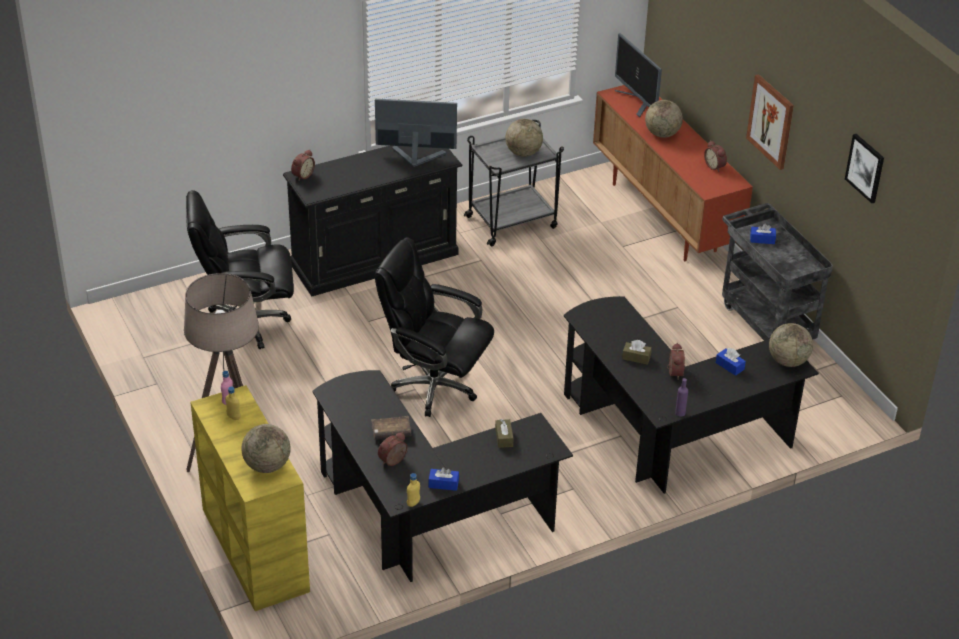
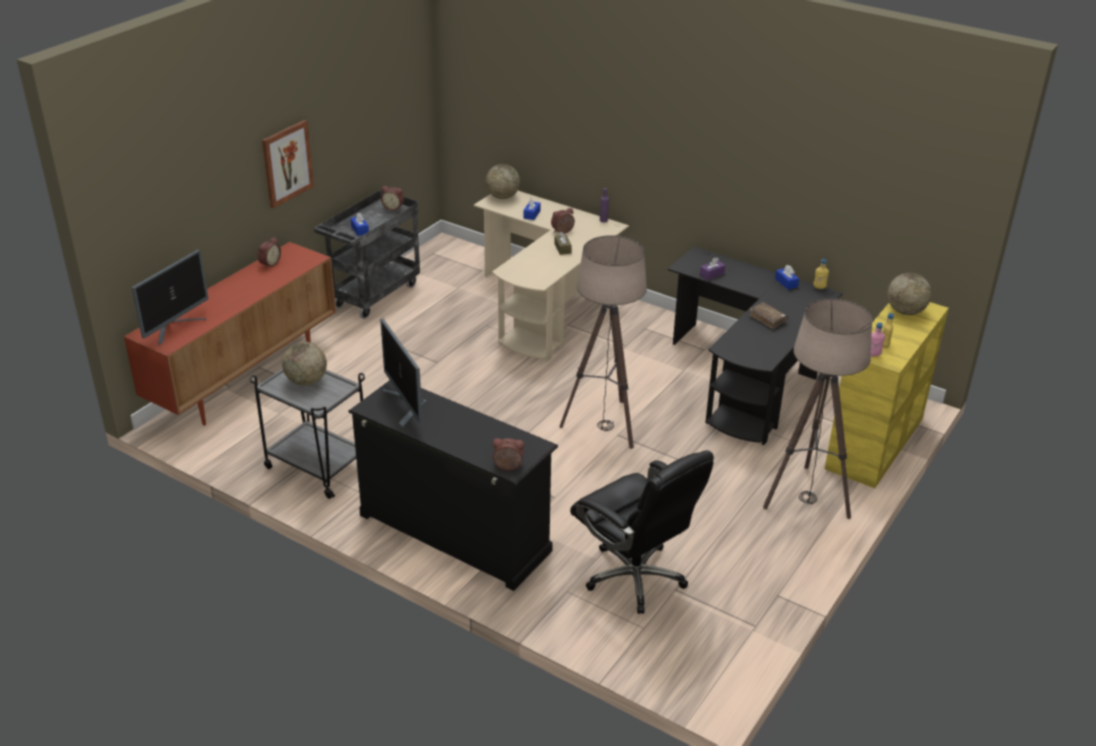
camera: 120 degrees left, 5 degrees down
(394, 461) = (793, 308): alarm clock -> alarm clock (393, 207)
(436, 387) = (604, 425): black office chair -> floor lamp
(504, 437) = (712, 274): brown tissue box -> purple tissue box
(662, 134) = (230, 300): globe -> none
(668, 436) = (548, 306): black desk -> beige desk
(865, 168) = (377, 84): picture -> none

